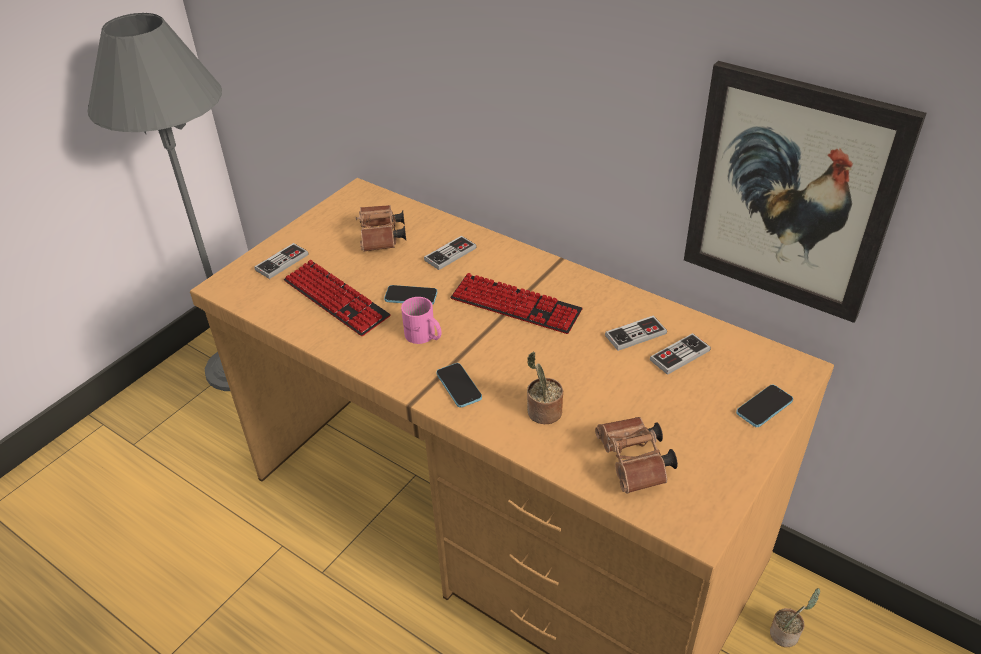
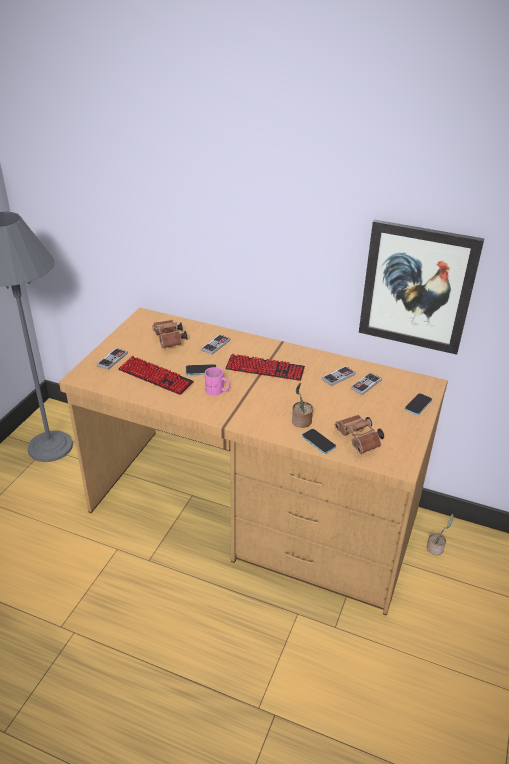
camera: 15 degrees left, 5 degrees down
(459, 386) = (248, 414): phone -> phone (318, 442)

